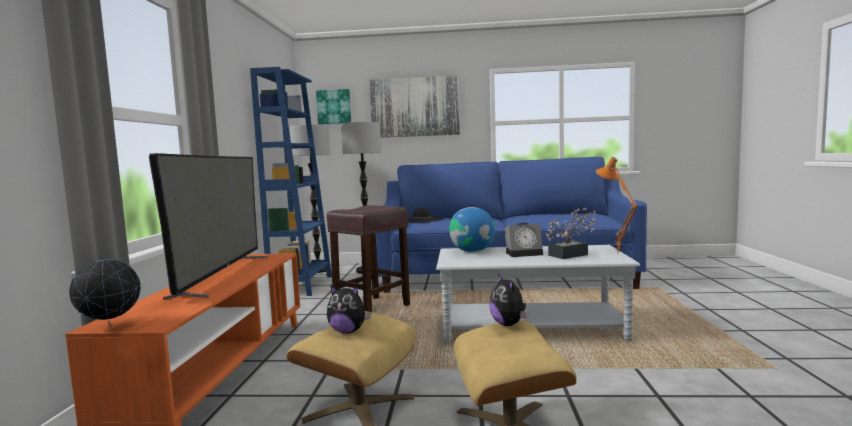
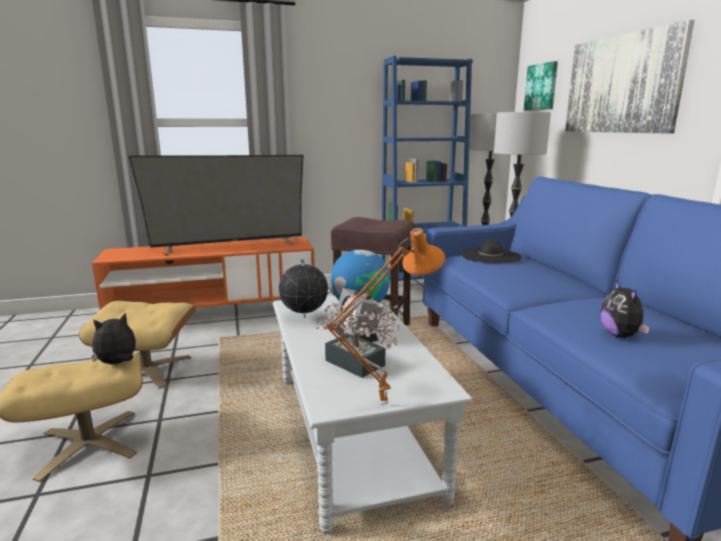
camera: 70 degrees right, 10 degrees up
(110, 326) = (111, 252): globe -> globe (304, 318)
(348, 331) = (137, 310): plush toy -> plush toy (620, 335)

